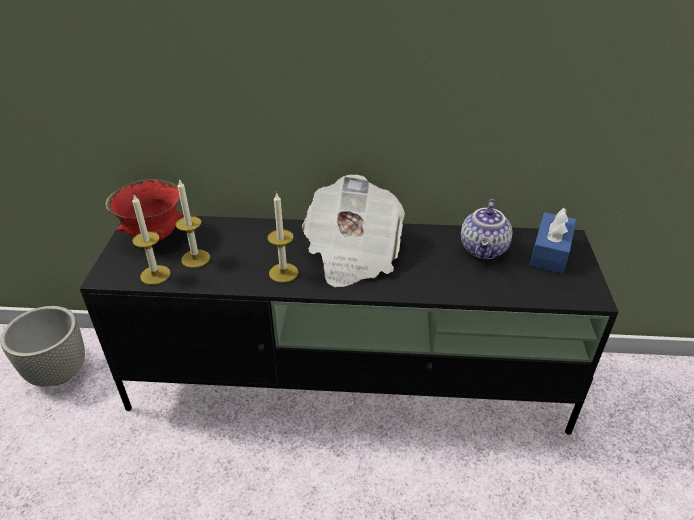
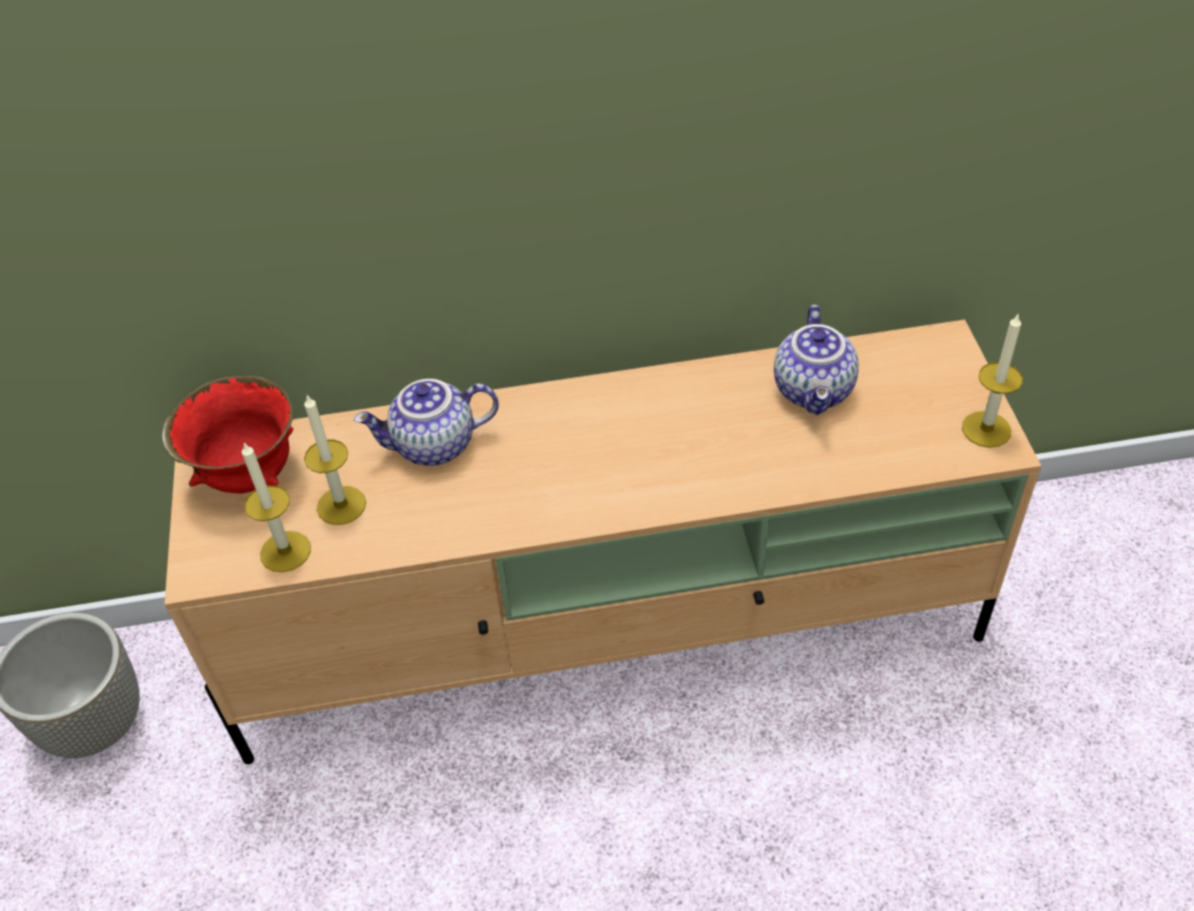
camera: 10 degrees left, 10 degrees up
(258, 240) = (434, 446): none -> teapot
(283, 273) = (501, 502): candle -> candle (986, 429)
(349, 386) = (613, 636): black tv stand -> beige tv stand
(352, 254) = (602, 442): newspaper -> none
(550, 252) = (920, 375): blue tissue box -> none

